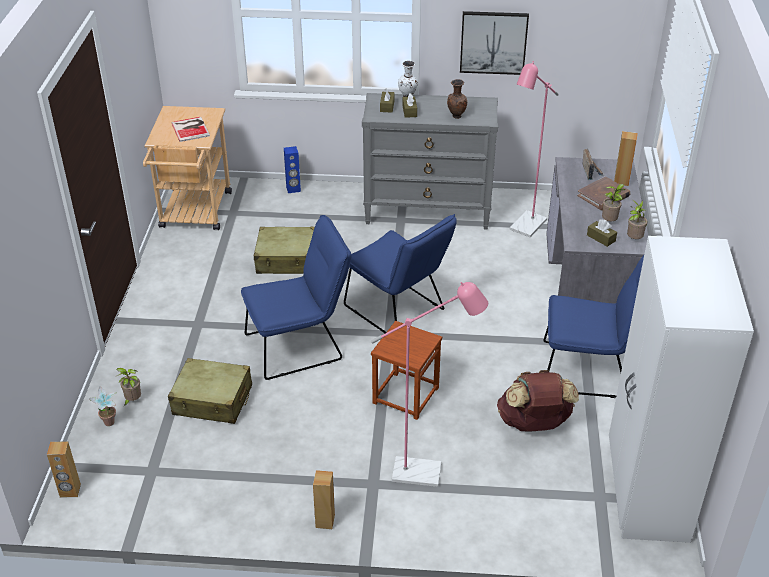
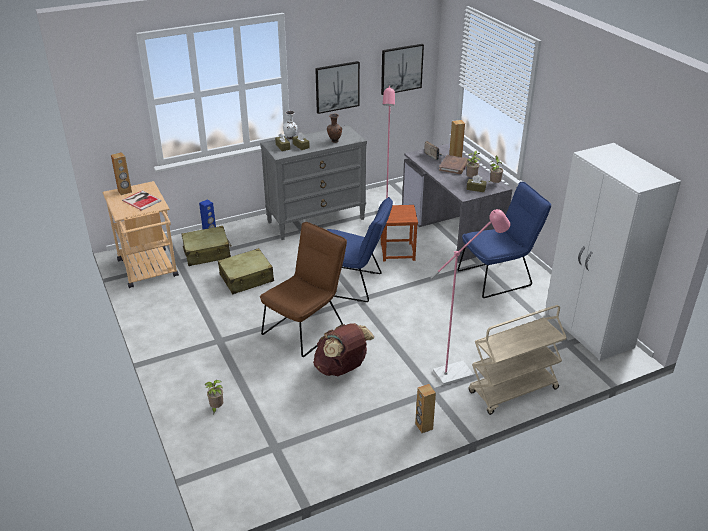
camera: 30 degrees left, 5 degrees down
(70, 491) = (224, 487): brown speaker -> brown speaker (125, 191)
(110, 425) = (214, 431): potted plant -> none
(212, 400) = (277, 384): beige suitcase -> beige suitcase (207, 253)
(300, 345) = (306, 328): blue chair -> brown chair
(405, 395) = (403, 332): brown stool -> brown stool (397, 252)
(469, 527) = (513, 391): none -> beige cart
(533, 424) = (494, 318): brown backpack -> brown backpack (342, 369)
(597, 37) = (401, 69): none -> picture

